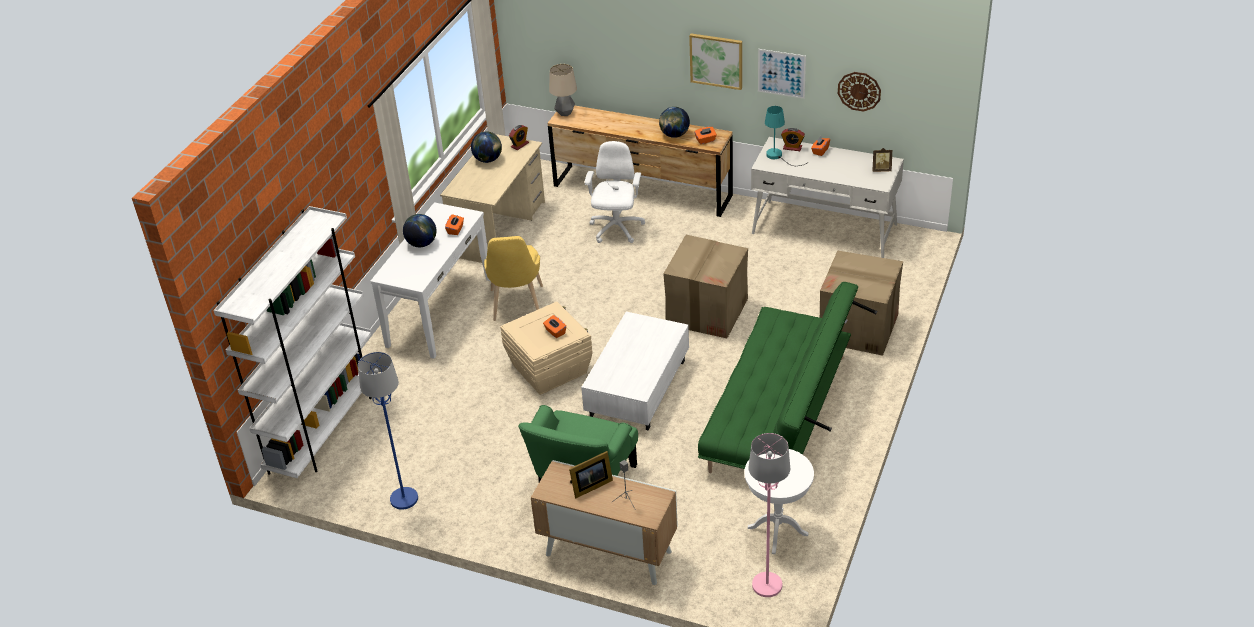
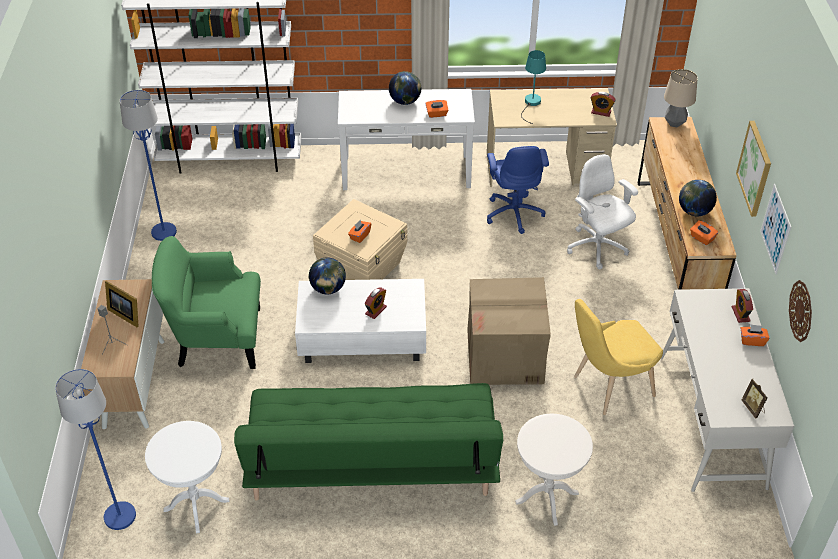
camera: 65 degrees right, 5 degrees up
(488, 160) = (562, 100): globe -> globe (328, 289)
(517, 306) = (439, 217): yellow chair -> yellow chair (608, 387)
(542, 262) = (514, 213): none -> blue office chair
(616, 229) = (597, 248): white office chair -> white office chair turned 105 degrees counterclockwise
(648, 347) = (376, 310): none -> alarm clock
(766, 585) = (119, 516): pink floor lamp -> blue floor lamp
(778, 156) = (713, 306): turquoise table lamp -> turquoise table lamp (531, 104)
(859, 328) = (547, 498): cardboard box -> white side table

